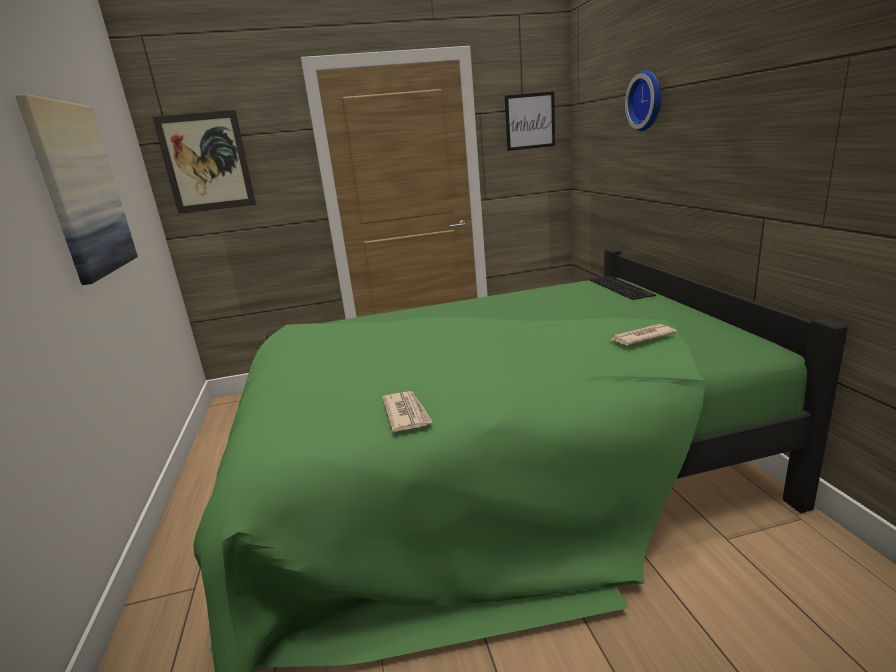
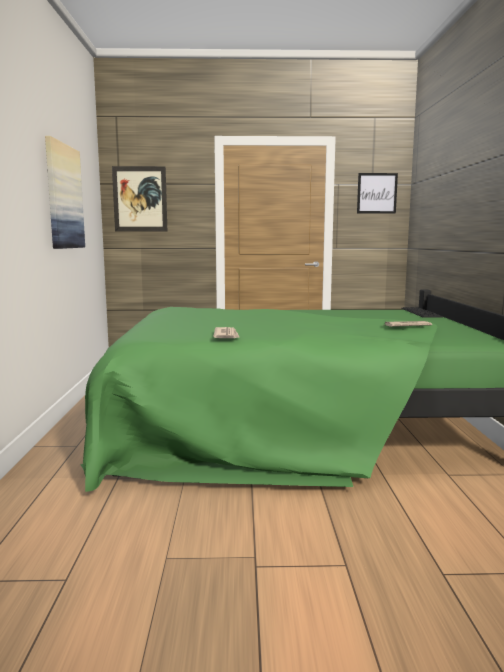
camera: 10 degrees right, 10 degrees down
(647, 100) = (451, 177): wall clock -> none

